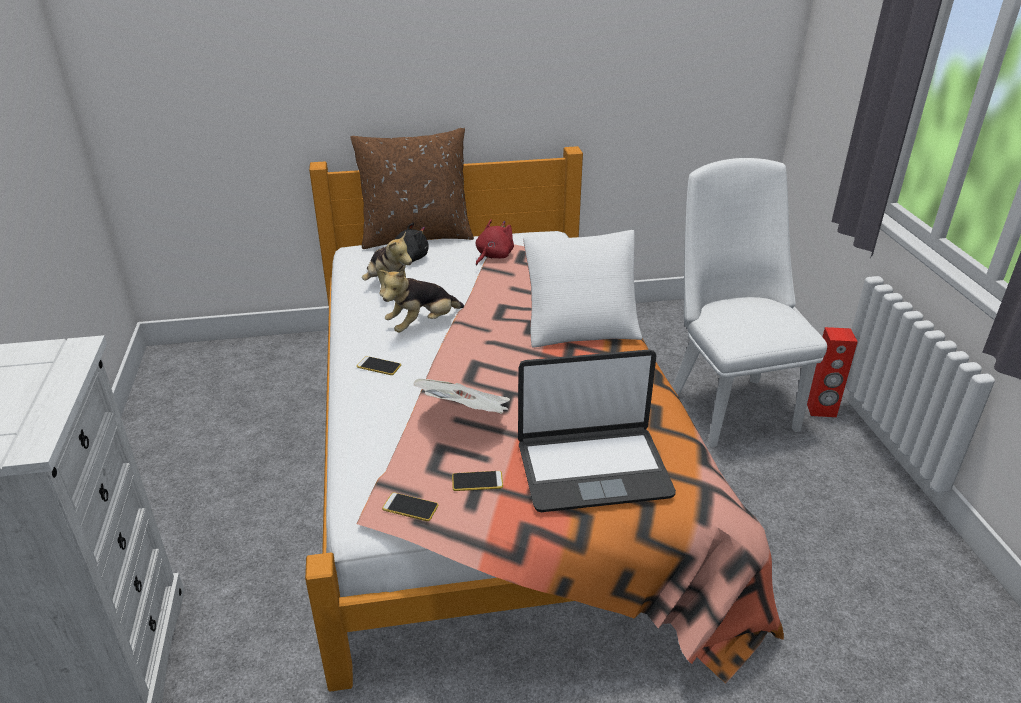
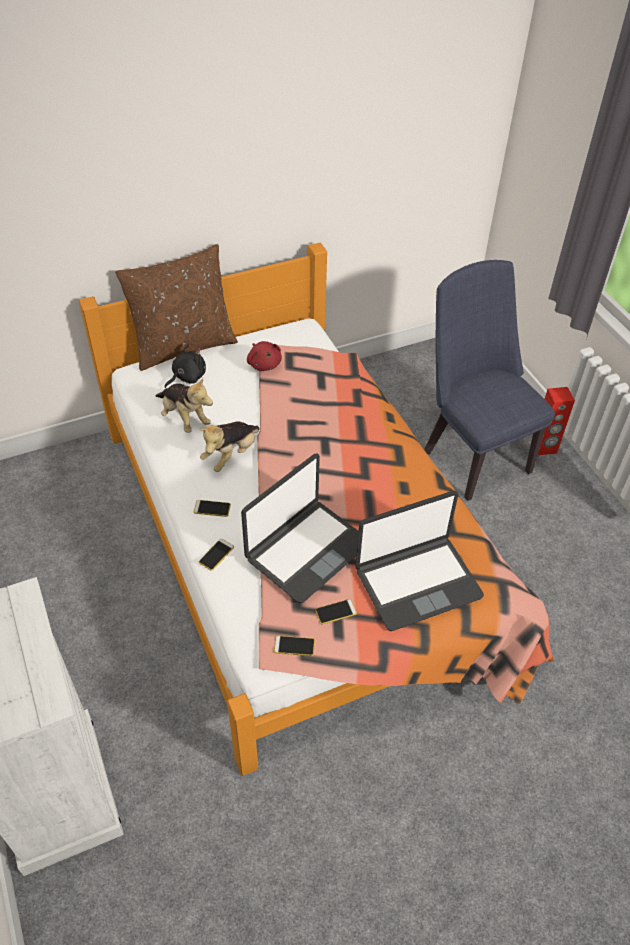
camera: 15 degrees left, 15 degrees up
(362, 407) = (216, 554): none -> phone
(467, 416) = (306, 550): newspaper -> laptop
(493, 256) = (264, 364): red plush toy -> red plush toy turned 135 degrees clockwise
(581, 327) = (366, 437): white pillow -> none
(728, 404) = (471, 455): white chair -> blue chair

